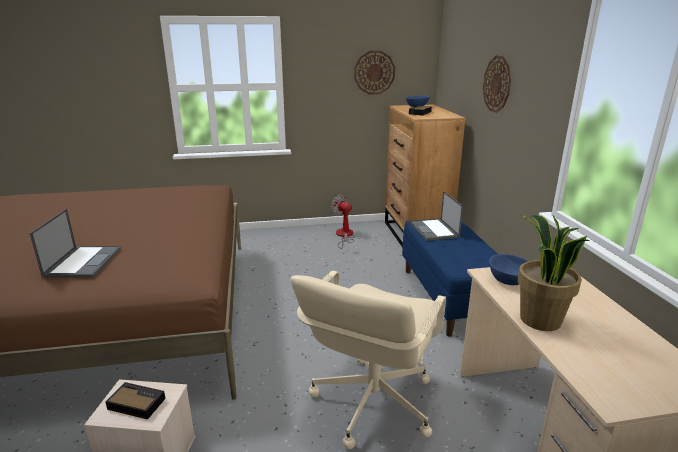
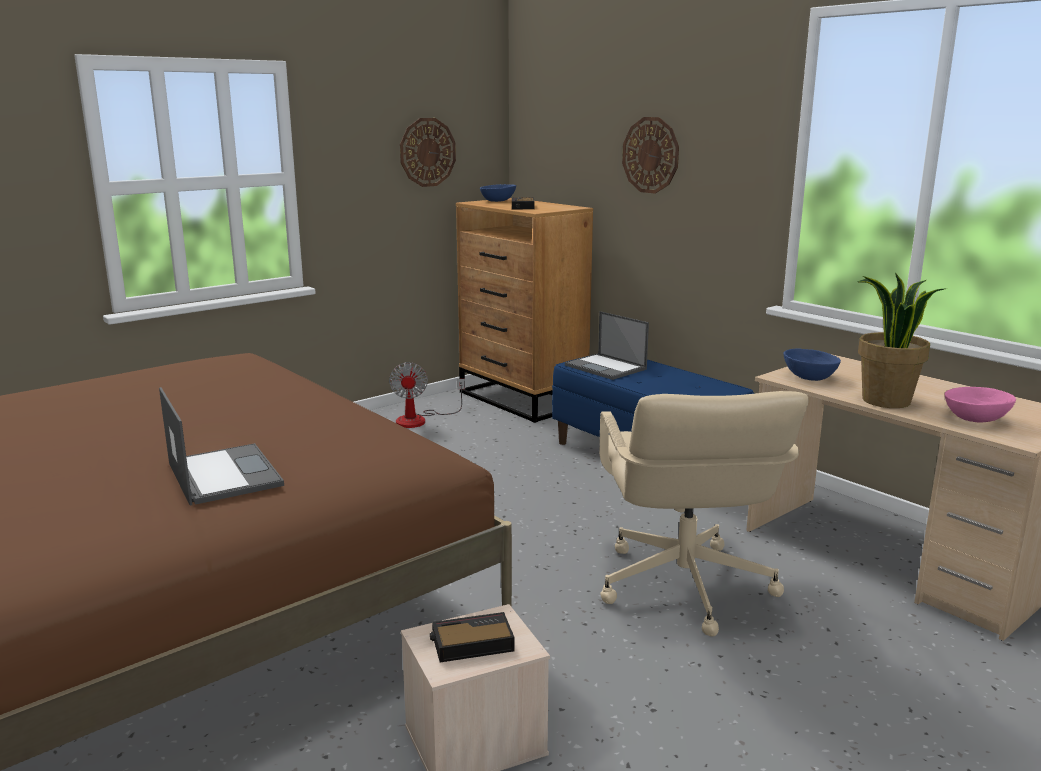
camera: 30 degrees left, 5 degrees down
(344, 236) = (420, 419): fan -> fan turned 105 degrees counterclockwise
(599, 364) = (976, 419): none -> pink bowl

